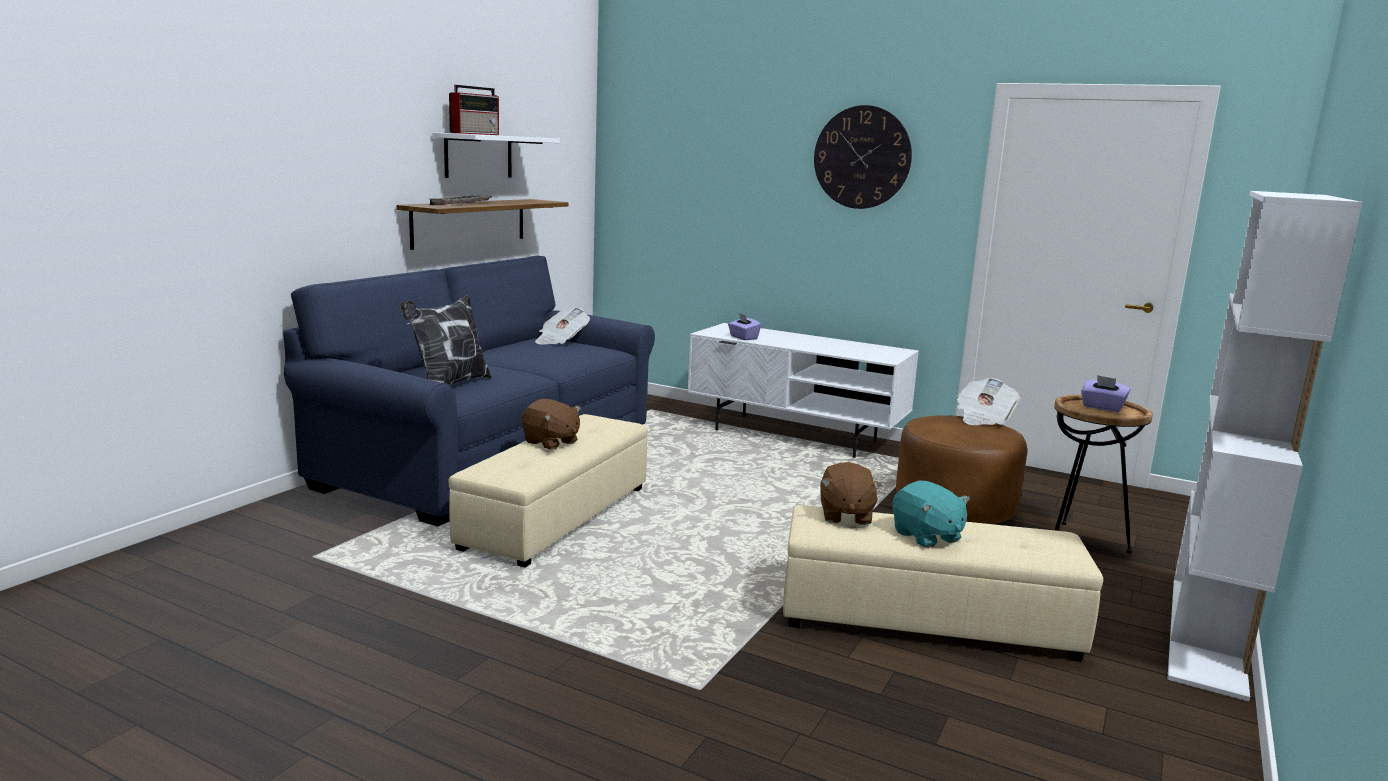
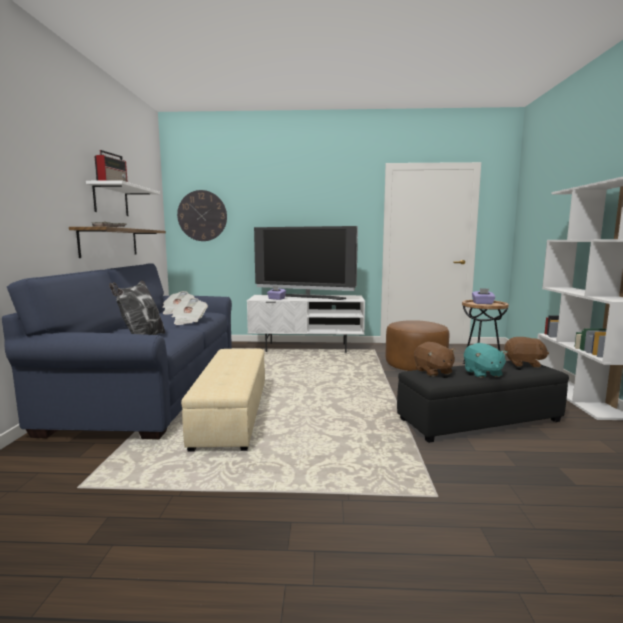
camera: 25 degrees left, 5 degrees down
(550, 442) = (224, 366): brown plush toy -> brown plush toy (524, 364)
(803, 341) = (306, 297): none -> television
(862, 157) = (322, 202): wall clock -> wall clock (202, 216)
(926, 536) = (482, 373): turquoise plush toy -> turquoise plush toy turned 45 degrees clockwise
(927, 620) = (479, 420): beige ottoman -> black ottoman
(983, 419) = (419, 319): newspaper -> newspaper (188, 321)

